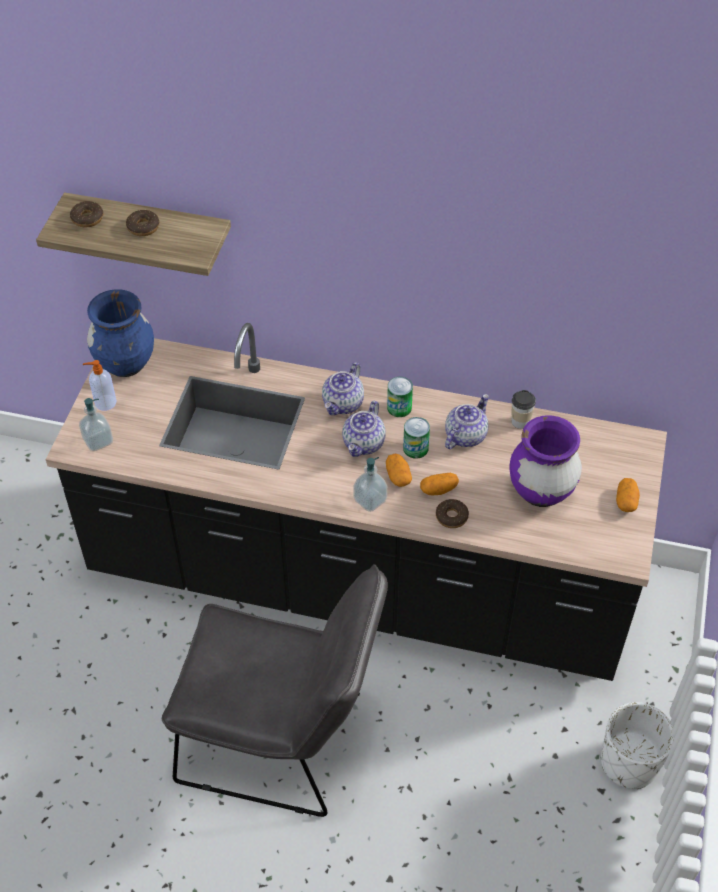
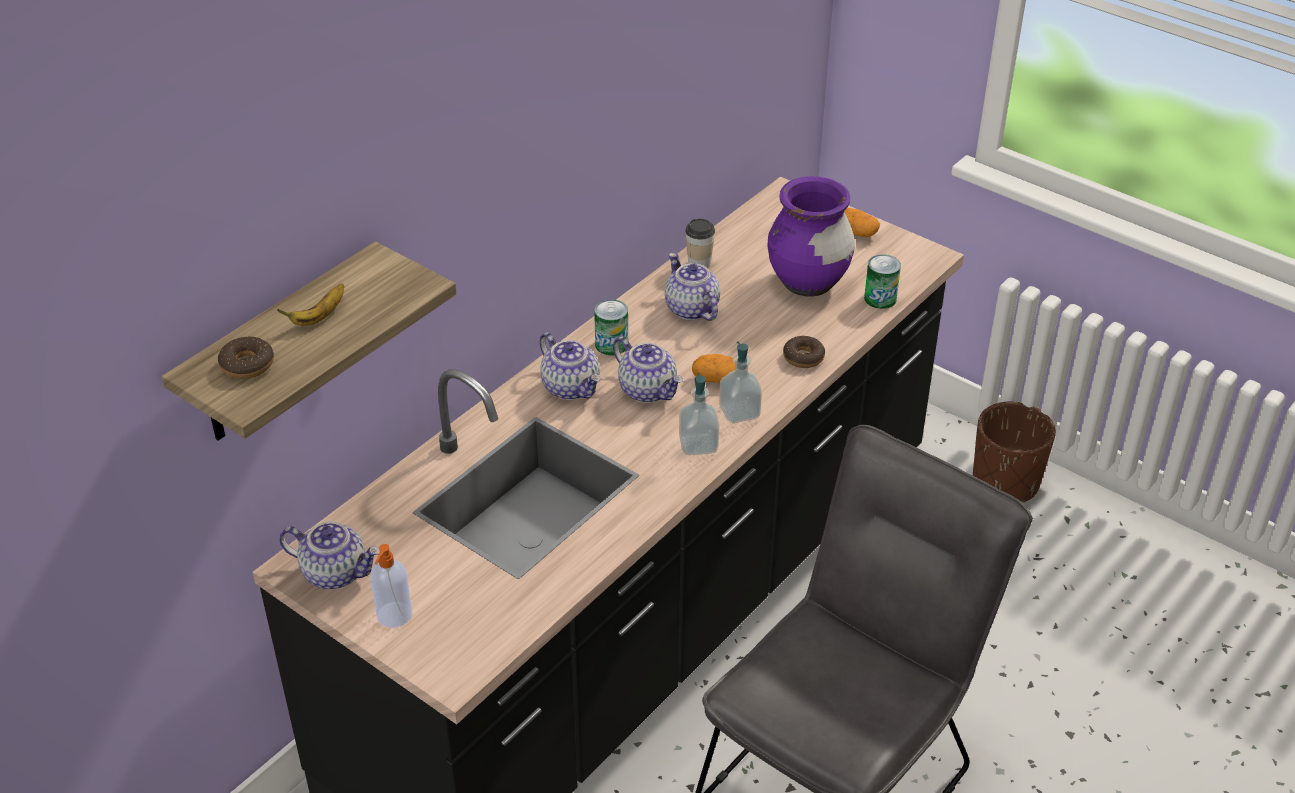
camera: 65 degrees left, 10 degrees down
(98, 441) = (463, 642): soap dispenser -> soap dispenser (698, 445)
(126, 364) = (335, 572): blue vase -> teapot
(143, 227) = (318, 317): donut -> banana
(415, 448) = (684, 352): can -> can (880, 298)
(438, 489) = (757, 354): potato -> none
(629, 763) = (1005, 483): white planter -> brown planter

